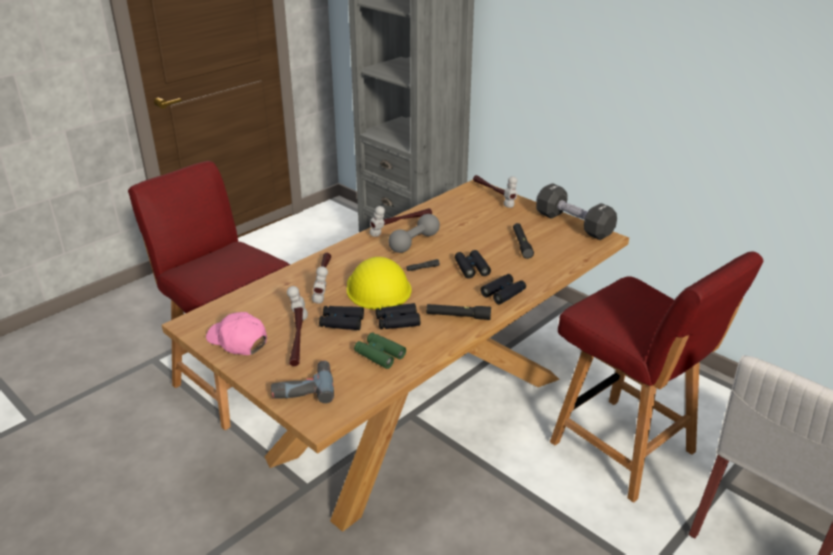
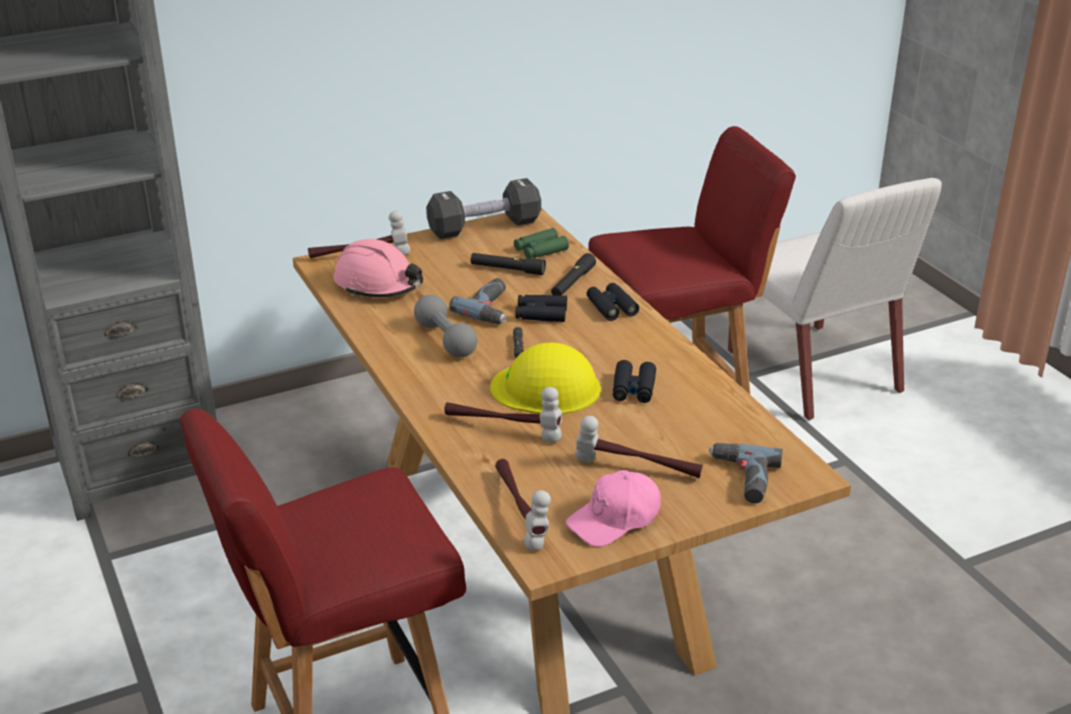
camera: 70 degrees left, 0 degrees up
(341, 322) = (613, 429): black binoculars -> none
(379, 355) = (698, 414): green binoculars -> green binoculars (540, 250)
(401, 227) = (392, 341): hammer -> hammer (520, 511)
(458, 316) = (644, 346): black flashlight -> black flashlight (572, 283)
(464, 208) = (378, 284): none -> pink hard hat
(465, 249) = (492, 308): none -> power drill

